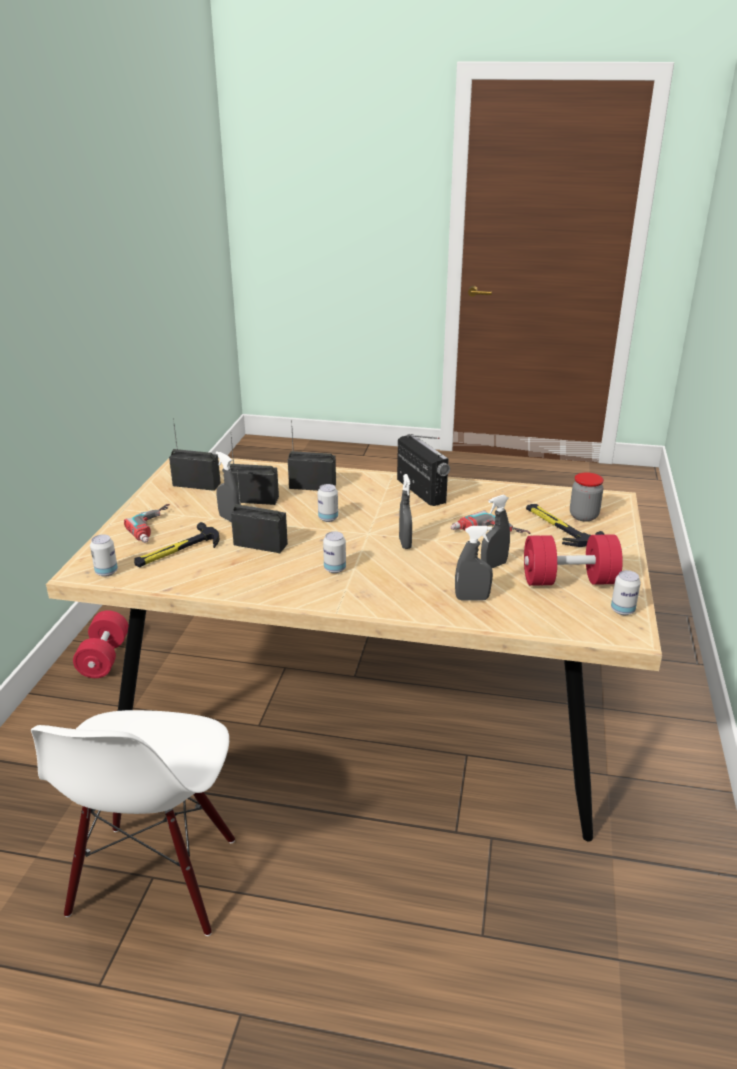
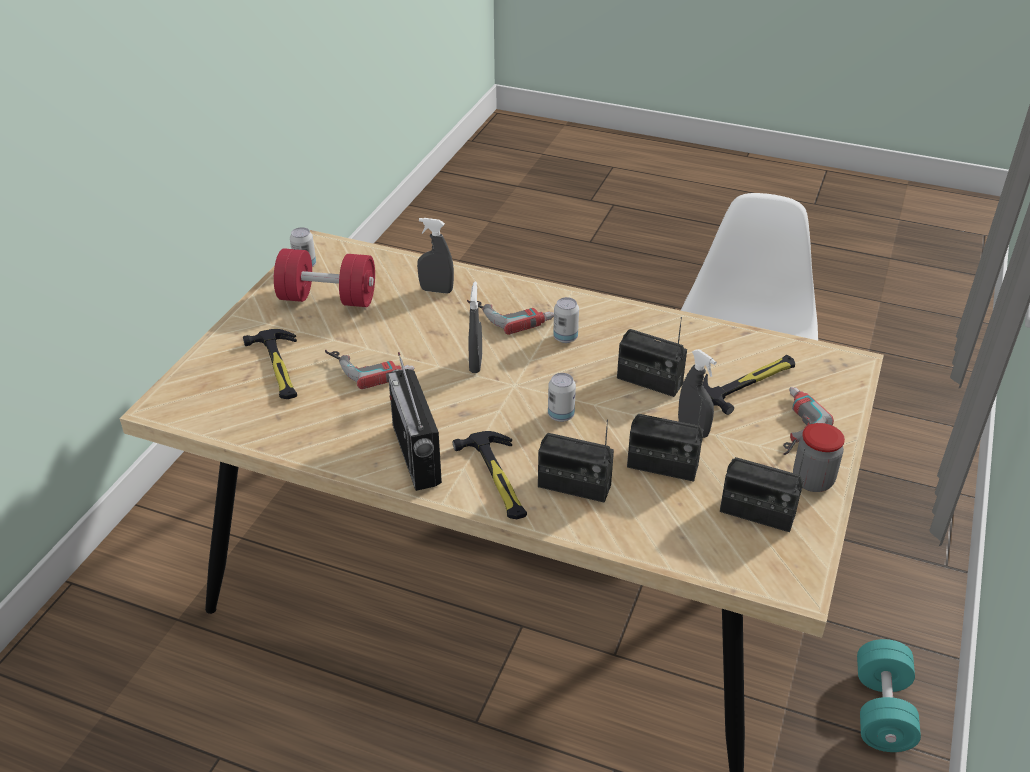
camera: 170 degrees left, 10 degrees up
(104, 658) = (881, 710): red dumbbell -> turquoise dumbbell
(106, 572) = (822, 360): can -> none
(362, 485) = (498, 478): none -> hammer
(390, 584) = (511, 314): none -> power drill
(493, 565) = (392, 324): grey spray bottle -> none
(583, 516) = (232, 381): jar -> jar (812, 481)

